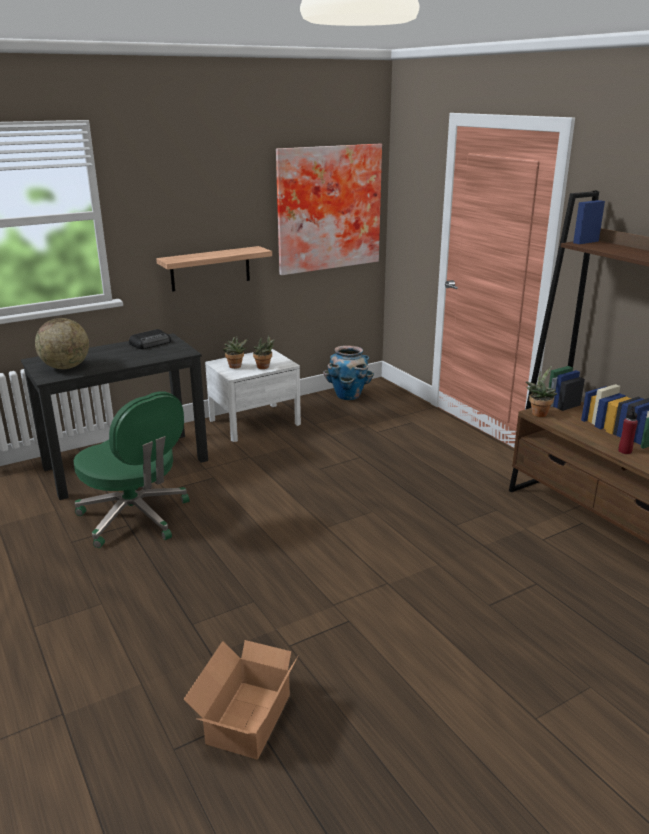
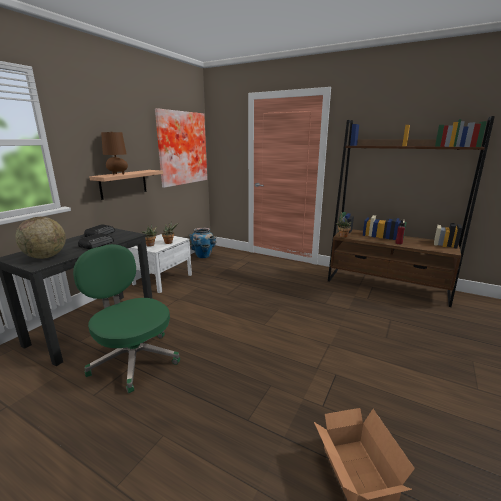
camera: 30 degrees left, 5 degrees down
(131, 359) = (97, 244): none -> radio
(135, 518) = (134, 359): green office chair -> green office chair turned 150 degrees counterclockwise
(195, 256) = (117, 174): none -> brown table lamp

